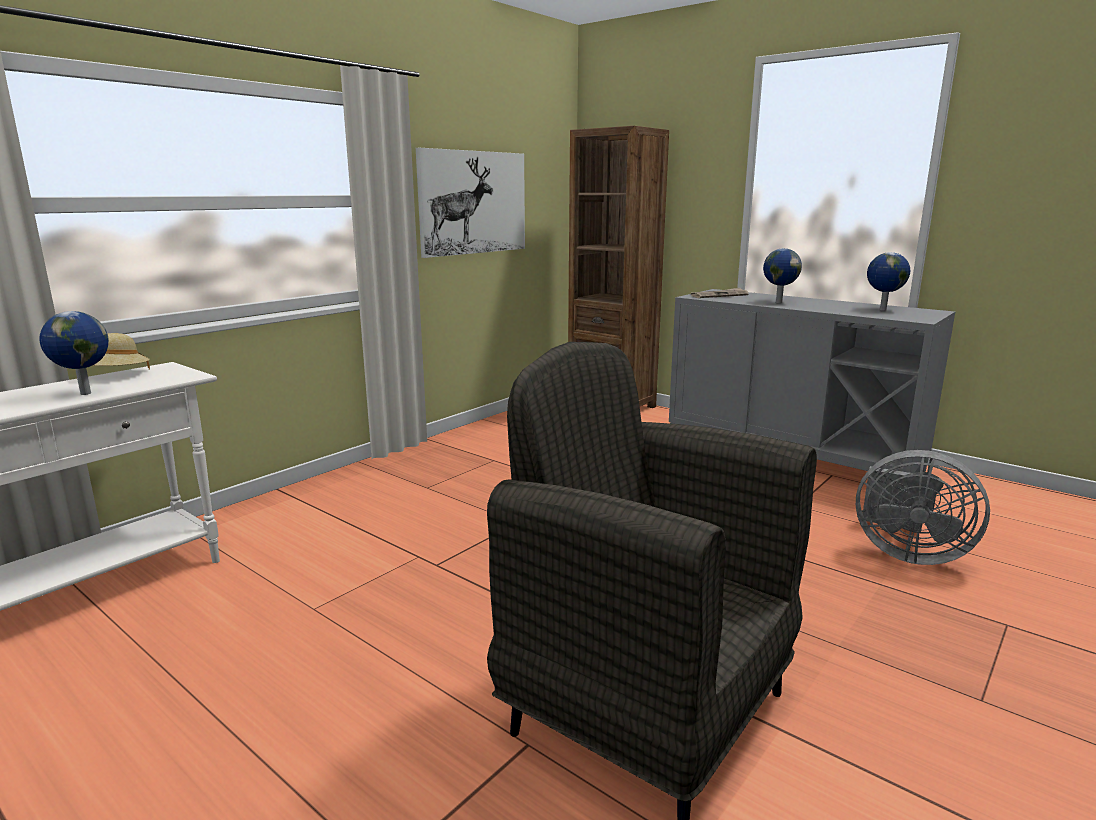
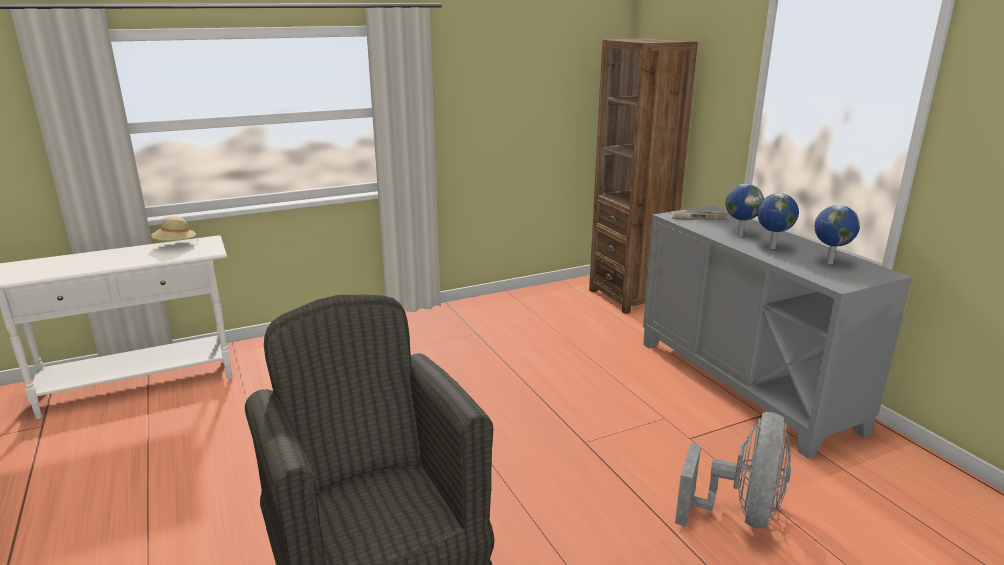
camera: 25 degrees right, 5 degrees up
(84, 393) = (140, 259): globe -> globe (771, 248)
(473, 202) = (503, 106): picture -> none
(906, 552) = (740, 513): grey fan -> grey fan turned 120 degrees counterclockwise

